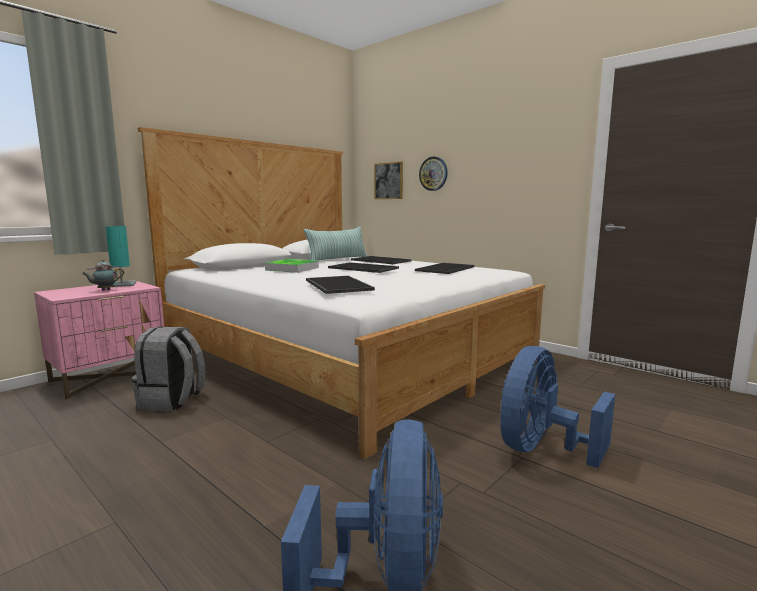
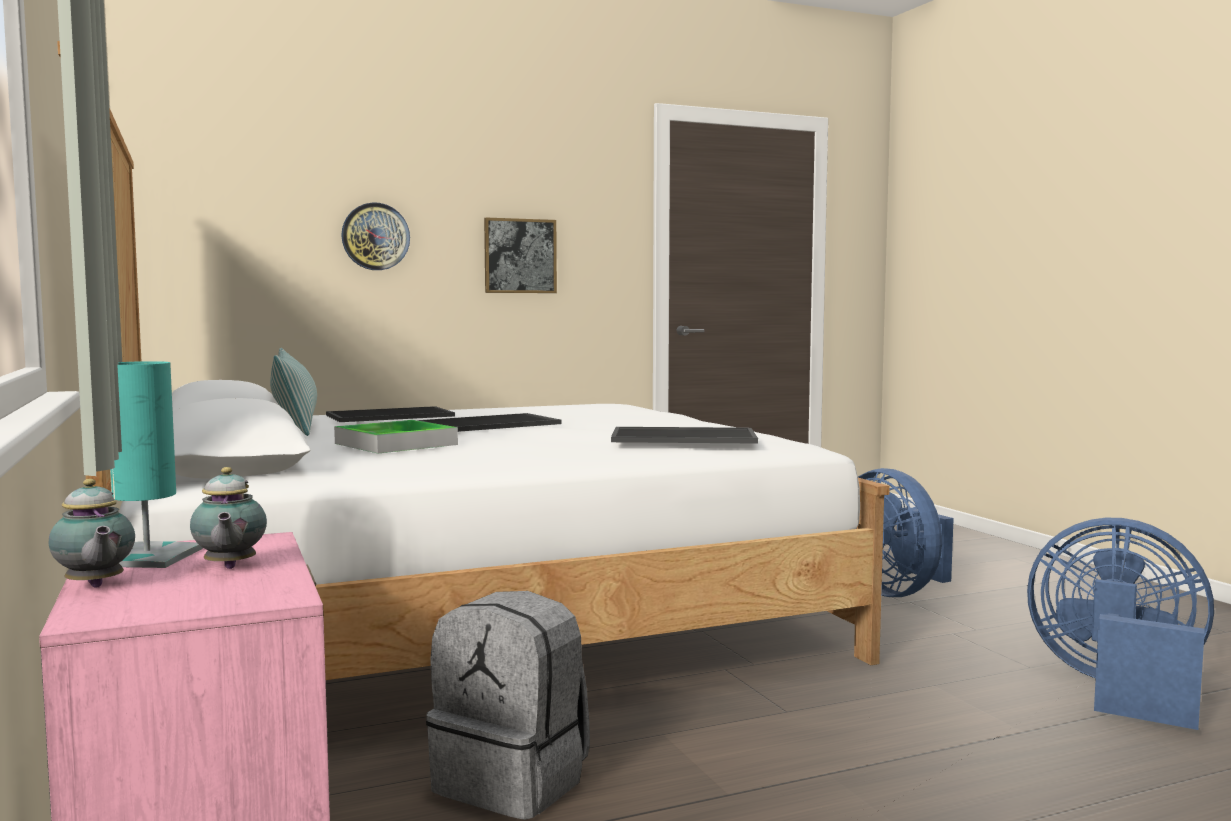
camera: 65 degrees left, 5 degrees down
(85, 287) = (94, 586): none -> teapot
(389, 181) = (249, 243): picture -> picture (520, 256)
(446, 269) = (564, 410): tray -> none

